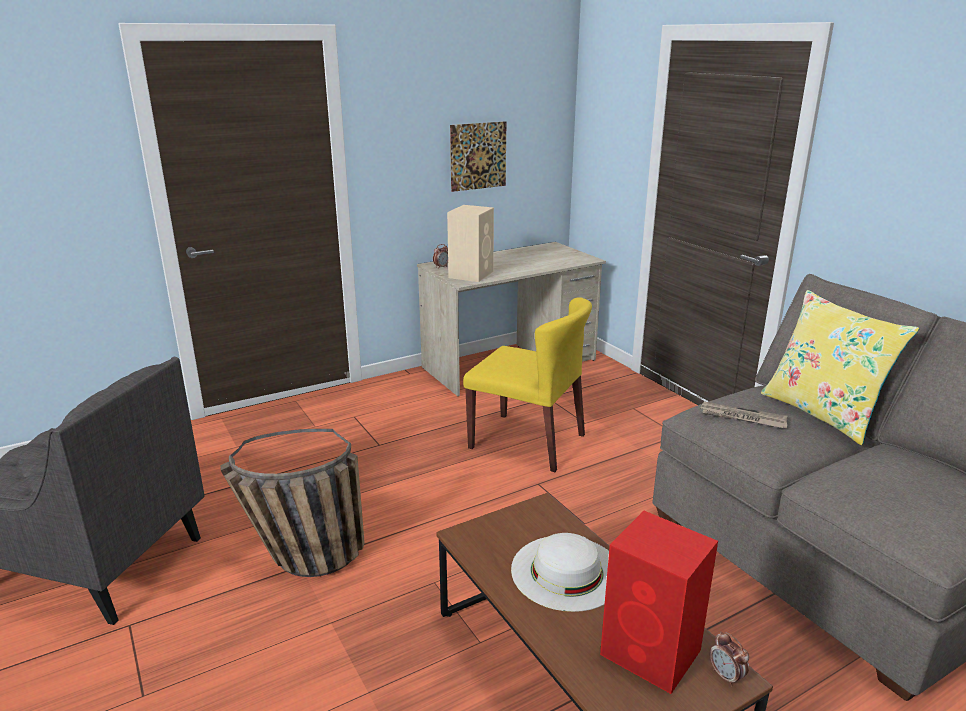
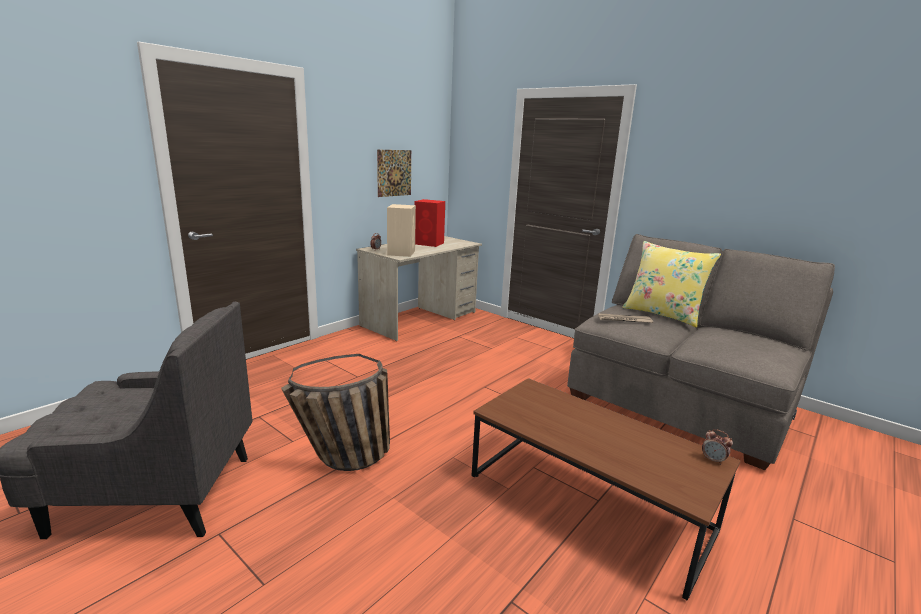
camera: 20 degrees left, 5 degrees down
(528, 441) = (462, 363): yellow chair -> none
(566, 571) = (577, 420): white hat -> none
(652, 653) = (664, 456): red speaker -> red speaker (429, 243)

